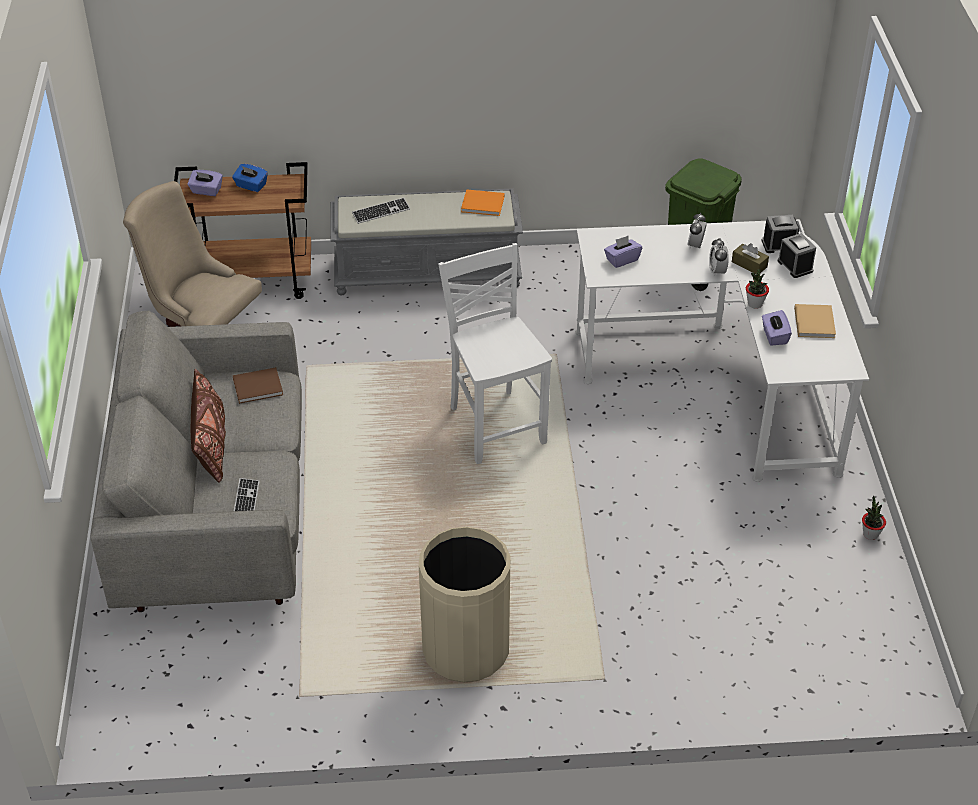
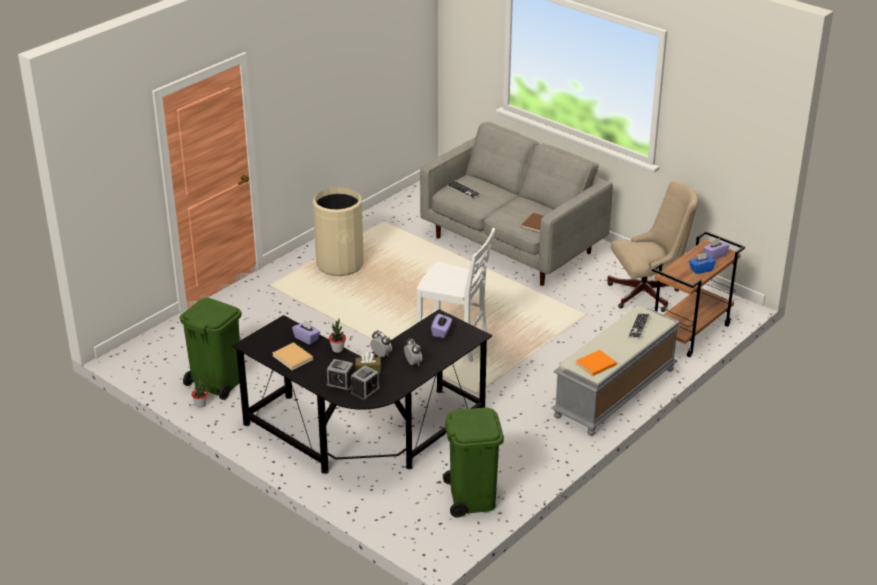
camera: 135 degrees right, 10 degrees down
(211, 444) = (515, 199): brown pillow -> none
(723, 381) = (366, 435): white desk -> black desk
(825, 554) = (216, 382): none -> green trash can

